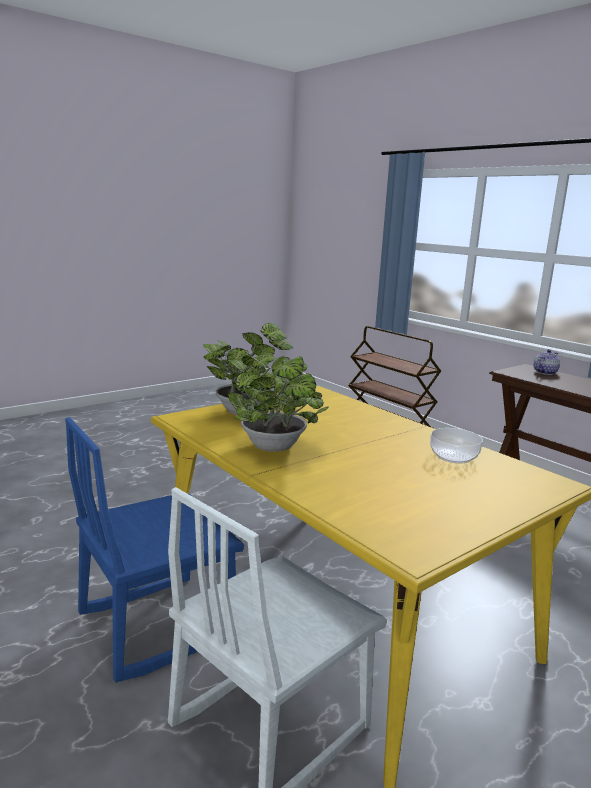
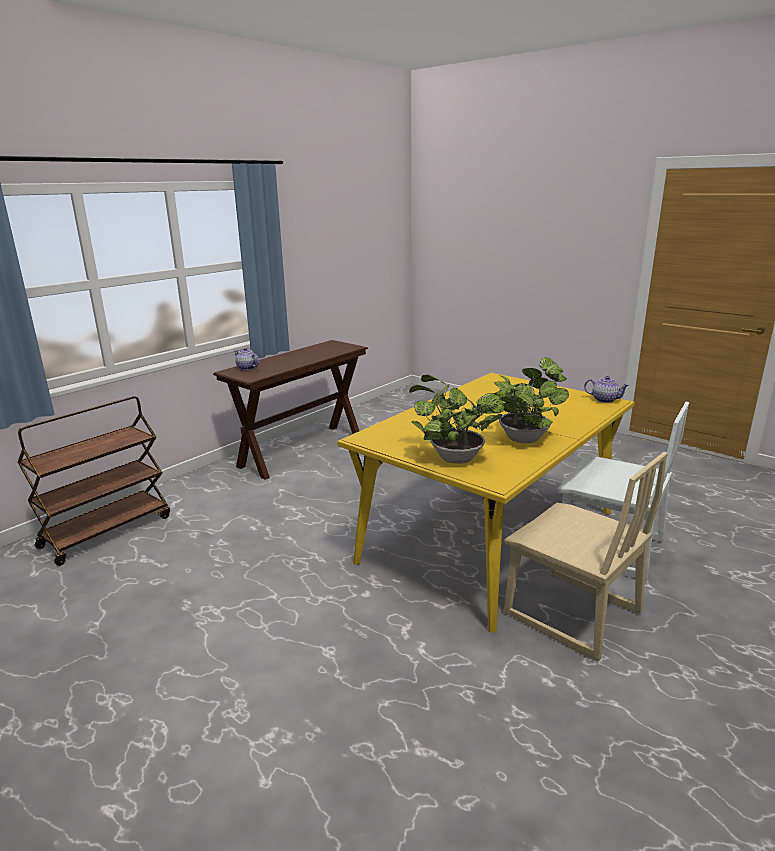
camera: 100 degrees left, 5 degrees up
(155, 624) = (571, 614): blue chair -> beige chair
(423, 547) = (604, 400): none -> teapot
(454, 456) = (481, 394): bowl -> none

